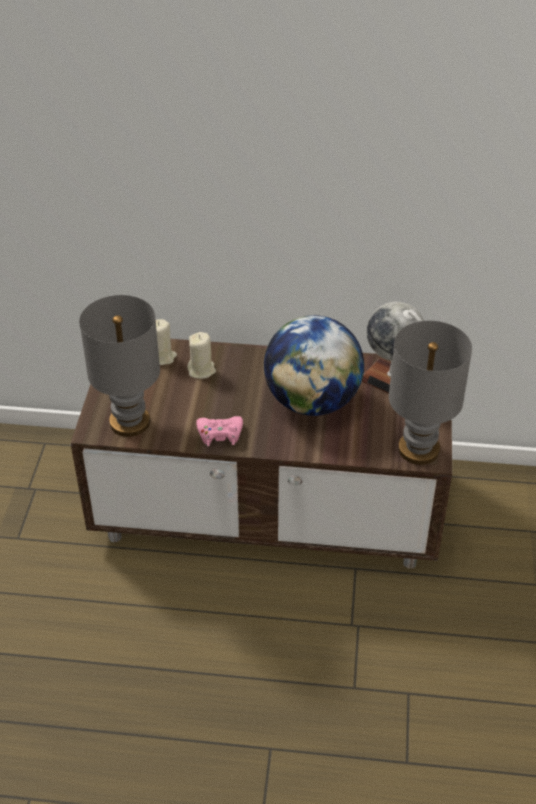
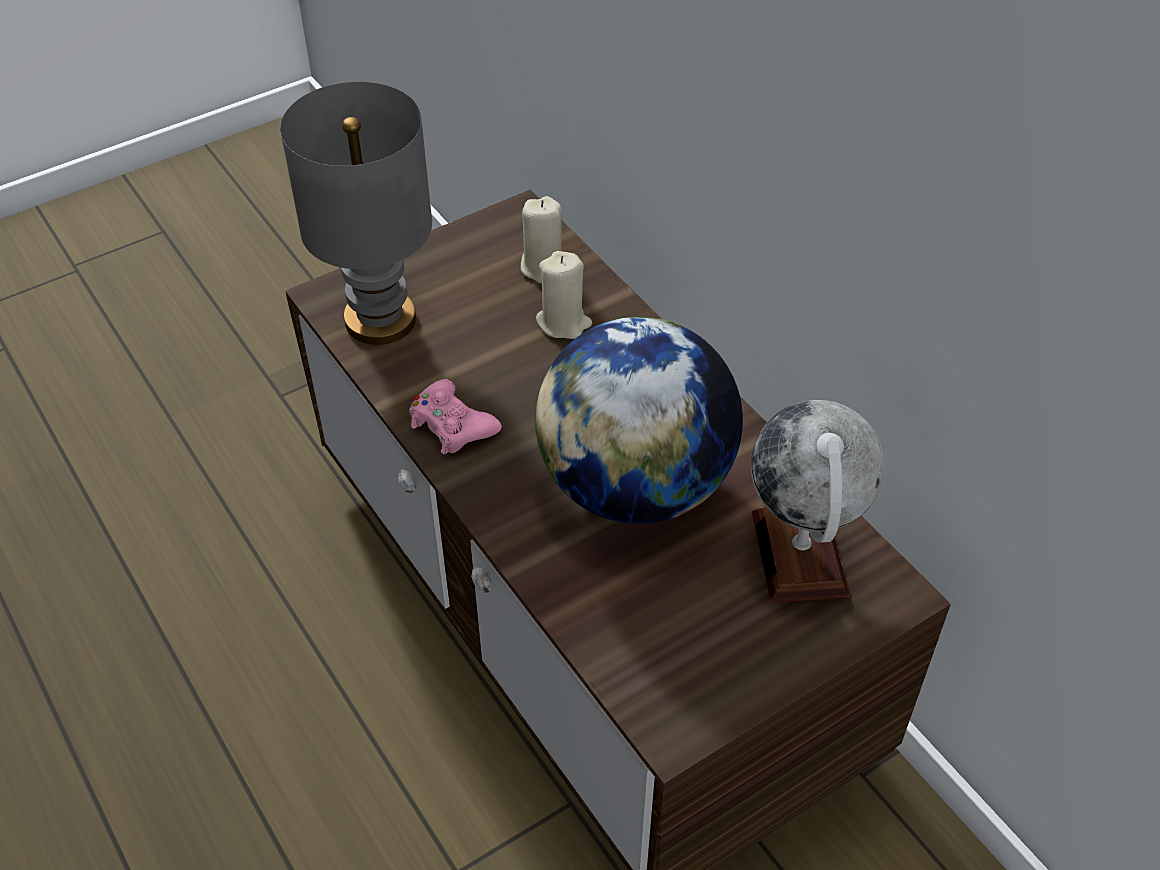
camera: 50 degrees right, 5 degrees up
(419, 449) = (675, 695): grey table lamp -> none

